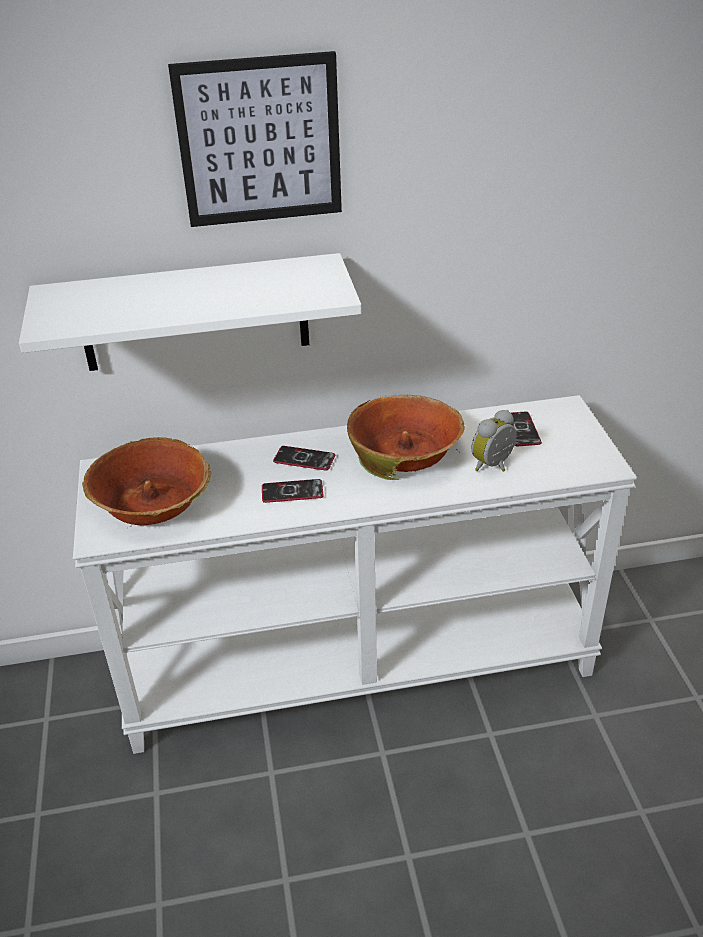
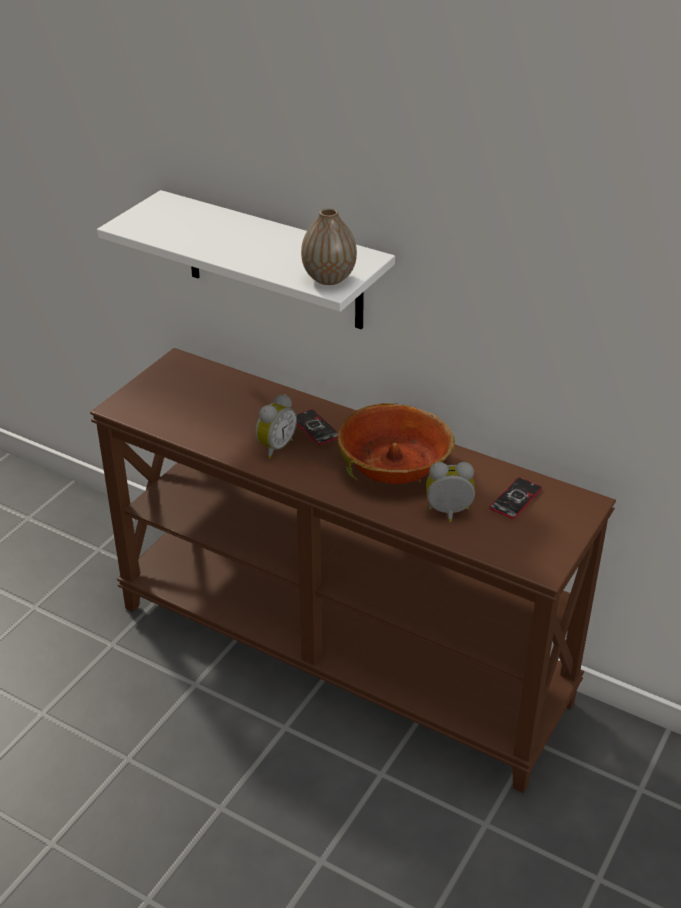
camera: 40 degrees right, 0 degrees up
(152, 504) = (177, 403): bowl -> none
(259, 141) = (336, 132): picture -> none
(292, 492) = (275, 447): phone -> alarm clock
(319, 290) = (329, 278): none -> vase
(359, 663) = (343, 652): white console table -> brown console table

